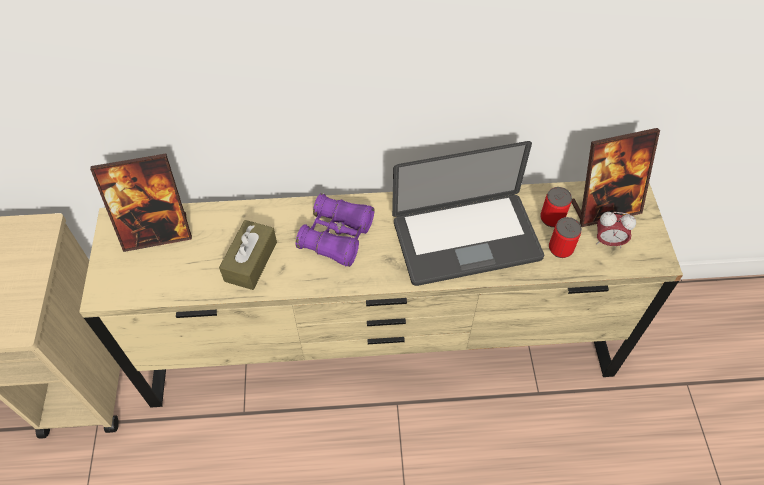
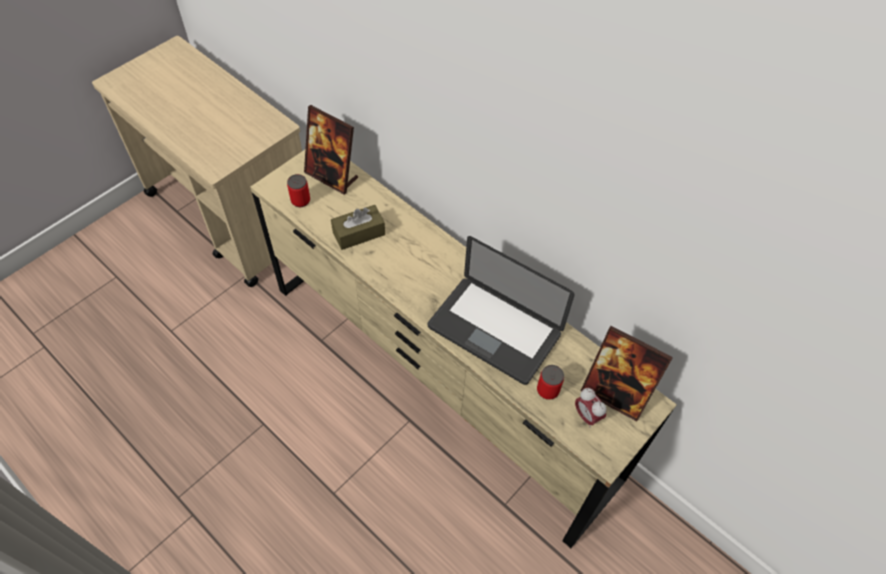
camera: 45 degrees right, 0 degrees up
(336, 236) = (421, 260): purple binoculars -> none
(552, 218) = (568, 368): can -> can (300, 200)

